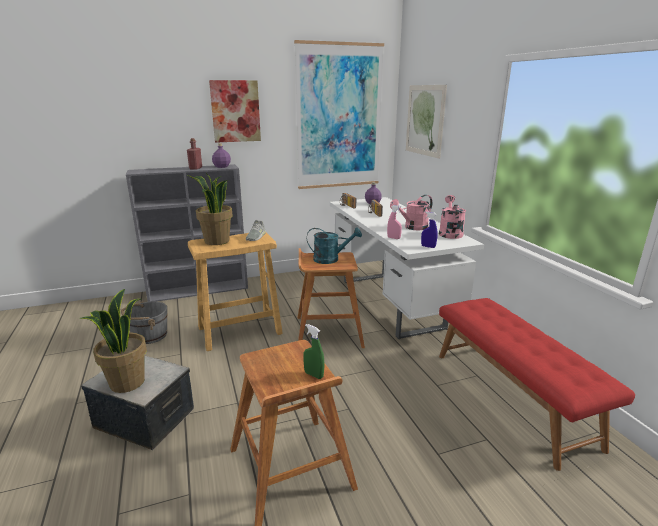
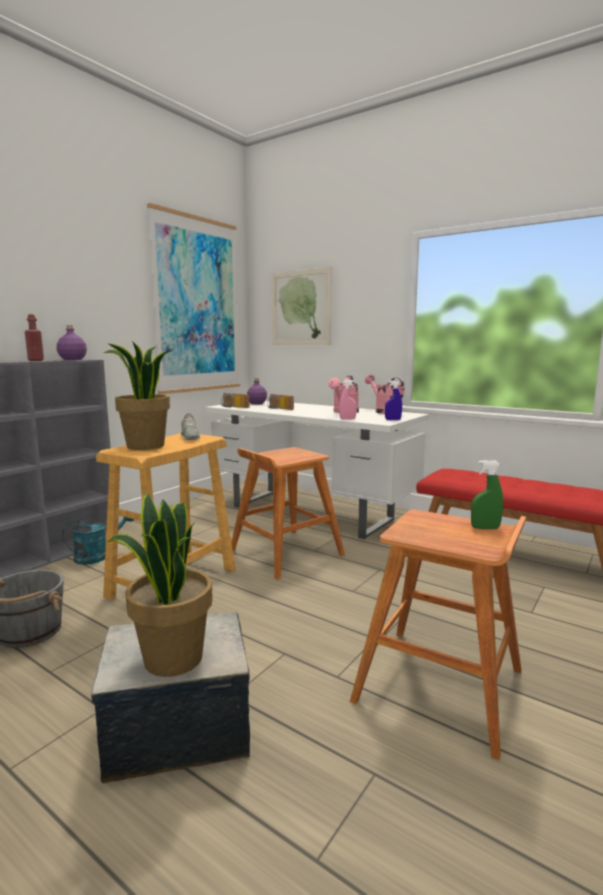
camera: 35 degrees left, 10 degrees down
(235, 111) = (79, 284): picture -> none
(331, 259) = (286, 454): turquoise watering can -> turquoise watering can (98, 556)

